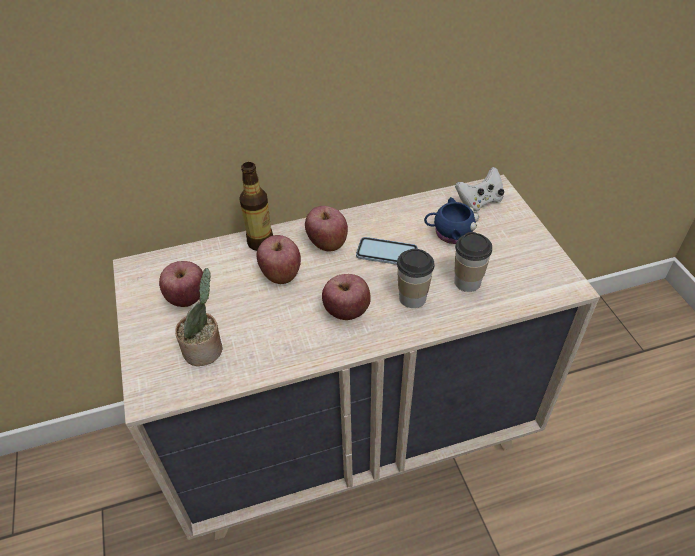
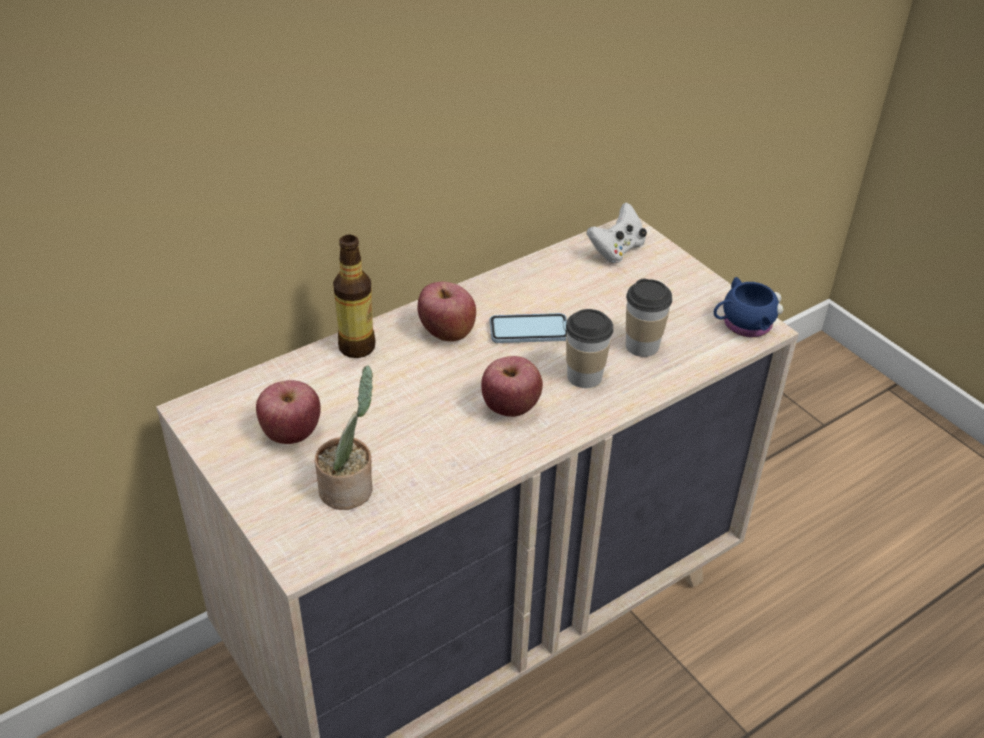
camera: 20 degrees left, 5 degrees down
(281, 274) = (404, 380): apple -> none
(449, 233) = (596, 293): blue mug -> blue mug (743, 324)

